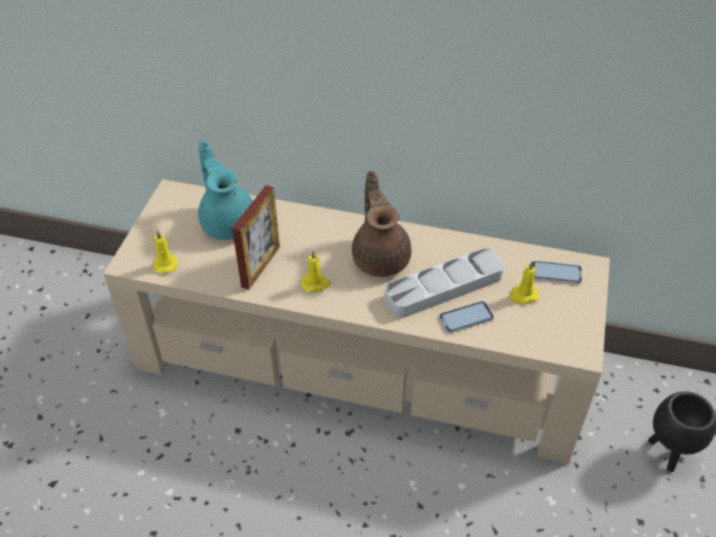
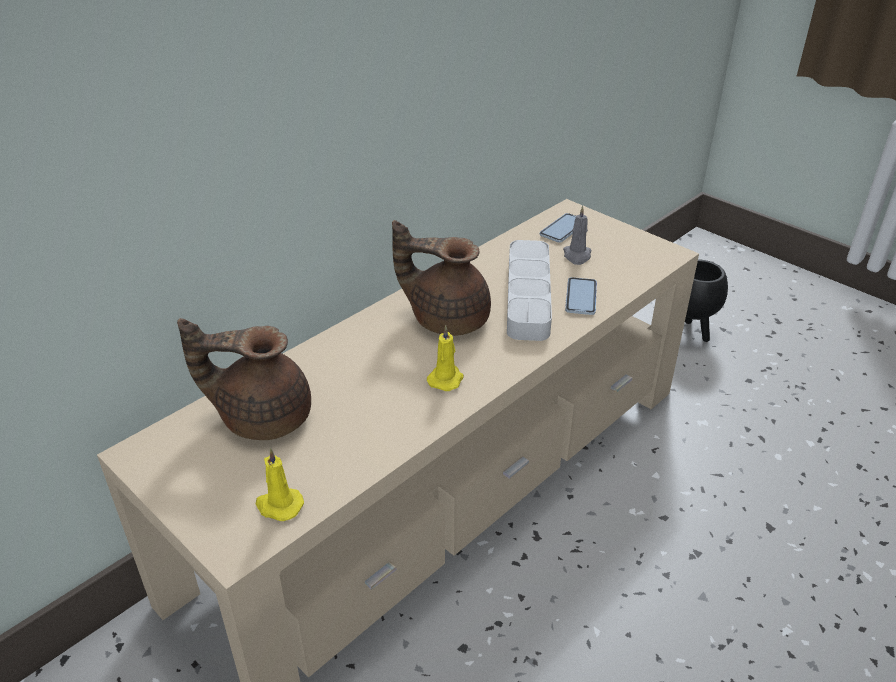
camera: 60 degrees left, 10 degrees down
(228, 222) = (262, 416): turquoise teapot -> brown teapot
(261, 266) = (374, 414): picture frame -> none
(523, 295) = (577, 256): yellow candle -> grey candle

